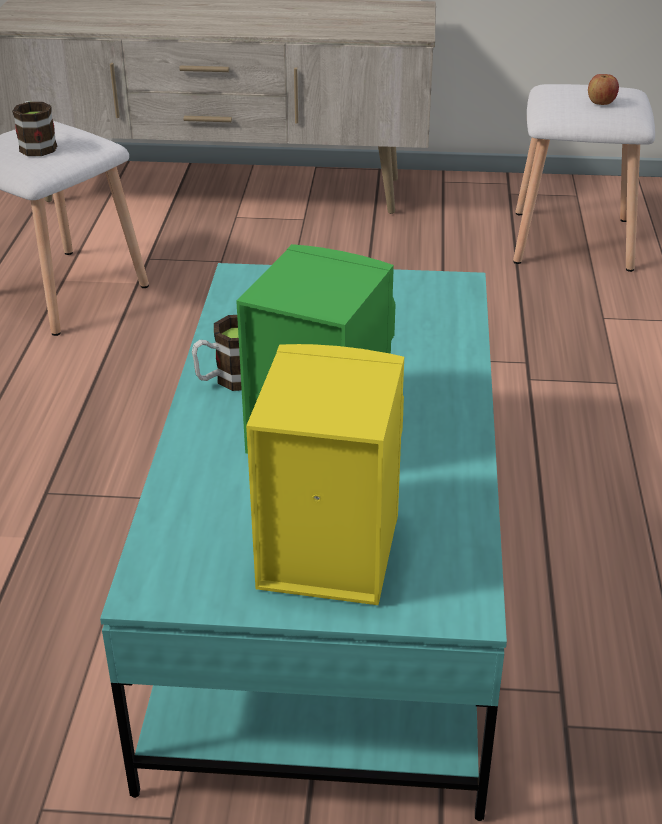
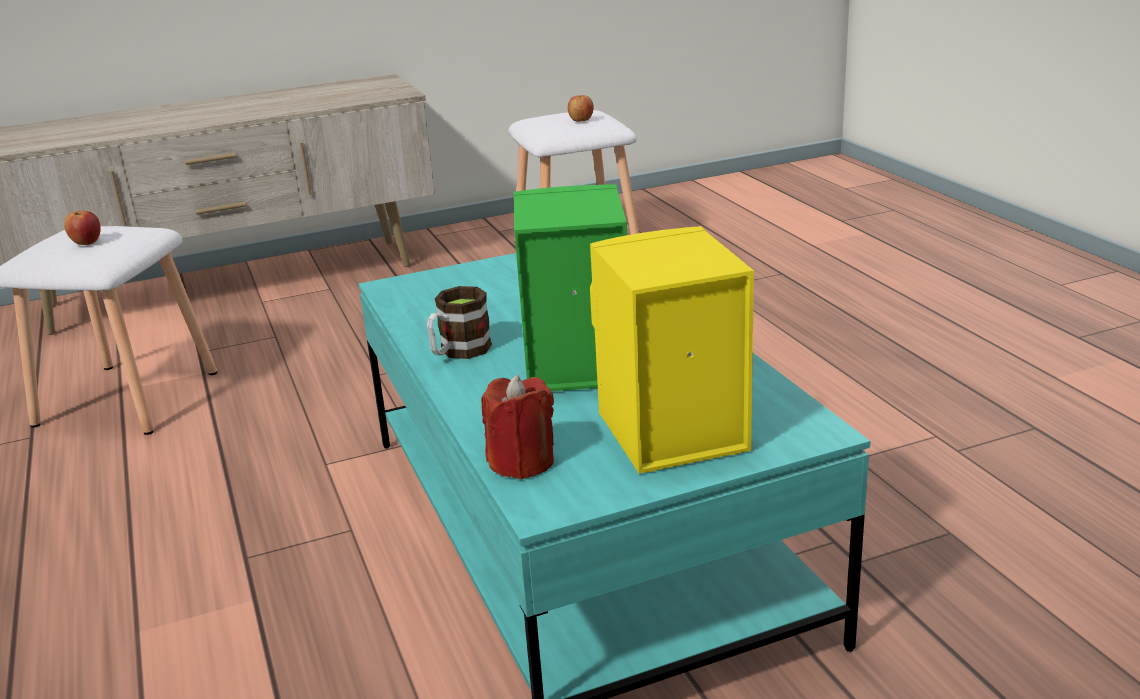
camera: 25 degrees left, 10 degrees down
(36, 145) = (87, 243): mug -> apple
(173, 532) = (521, 462): none -> red candle

